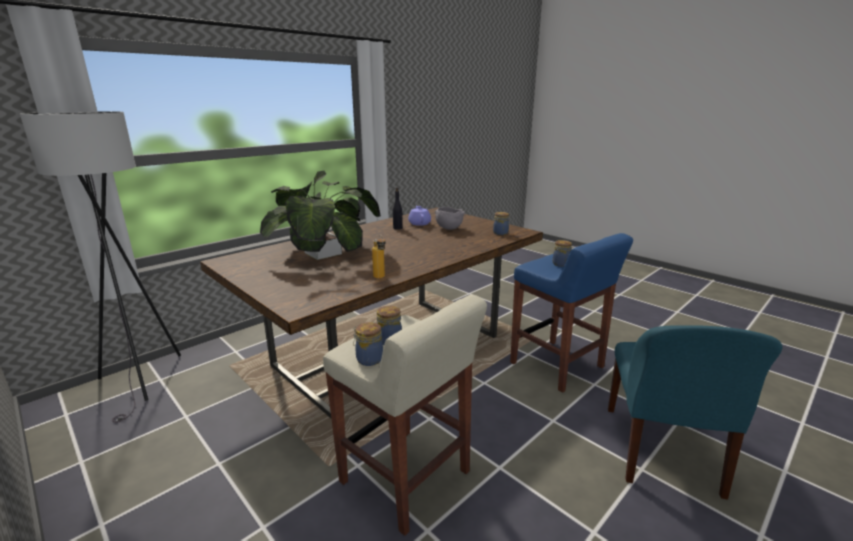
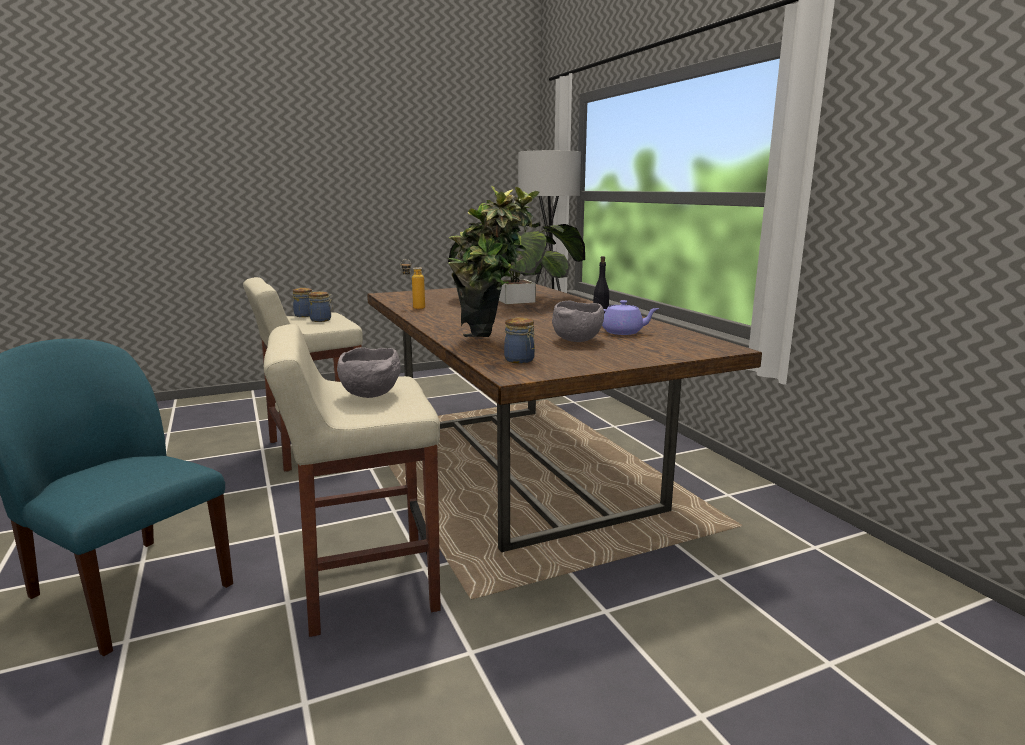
camera: 110 degrees right, 5 degrees down
(471, 241) = (493, 342): none -> potted plant
(557, 366) = (366, 585): blue stool -> beige stool
(561, 264) = (372, 395): jar -> grey bowl

